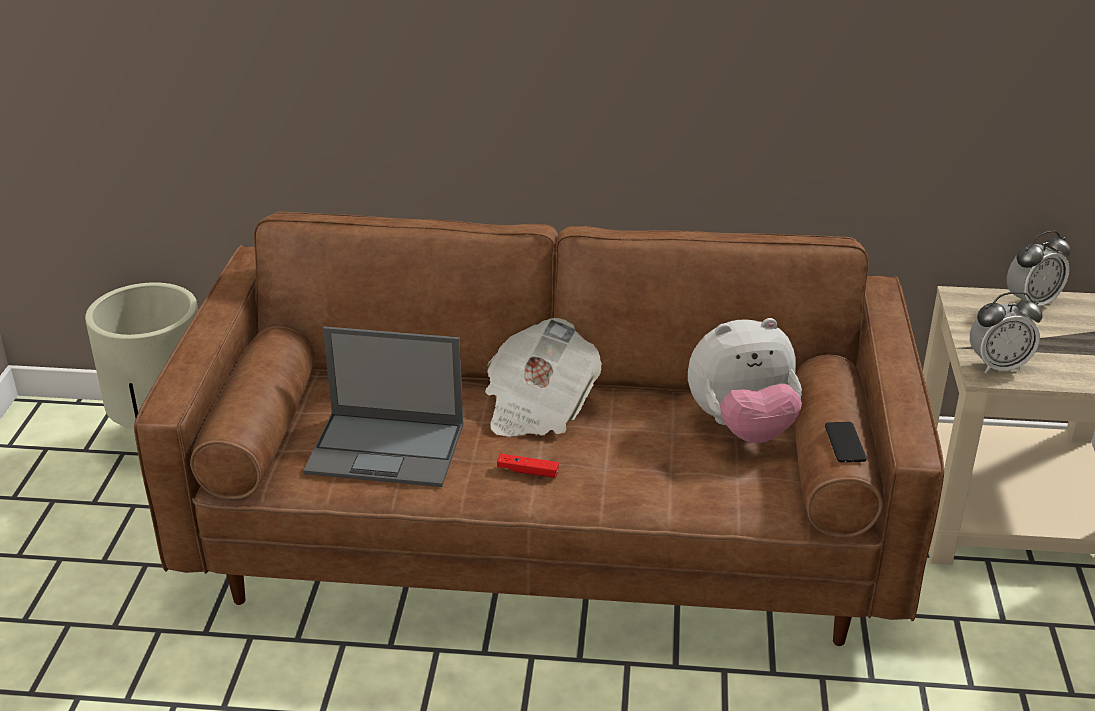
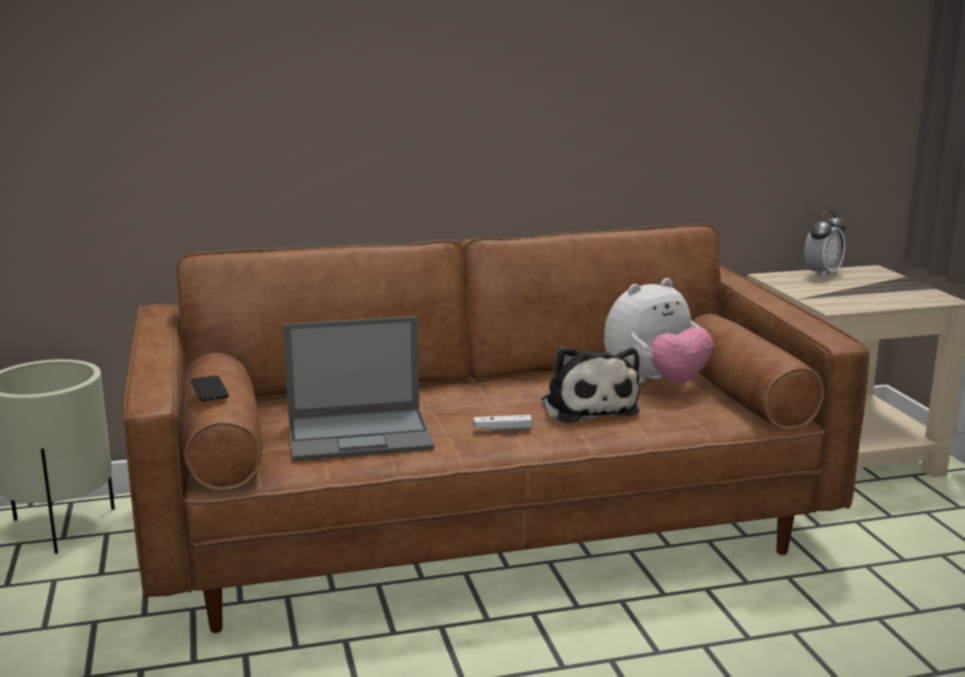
camera: 20 degrees left, 15 degrees down
(527, 471) = (502, 429): red game controller -> white game controller
(537, 407) = (475, 393): newspaper -> none
(641, 453) = (588, 407): none -> plush toy
(845, 443) = (774, 350): phone -> phone (209, 389)
(998, 366) = (836, 303): alarm clock -> none

